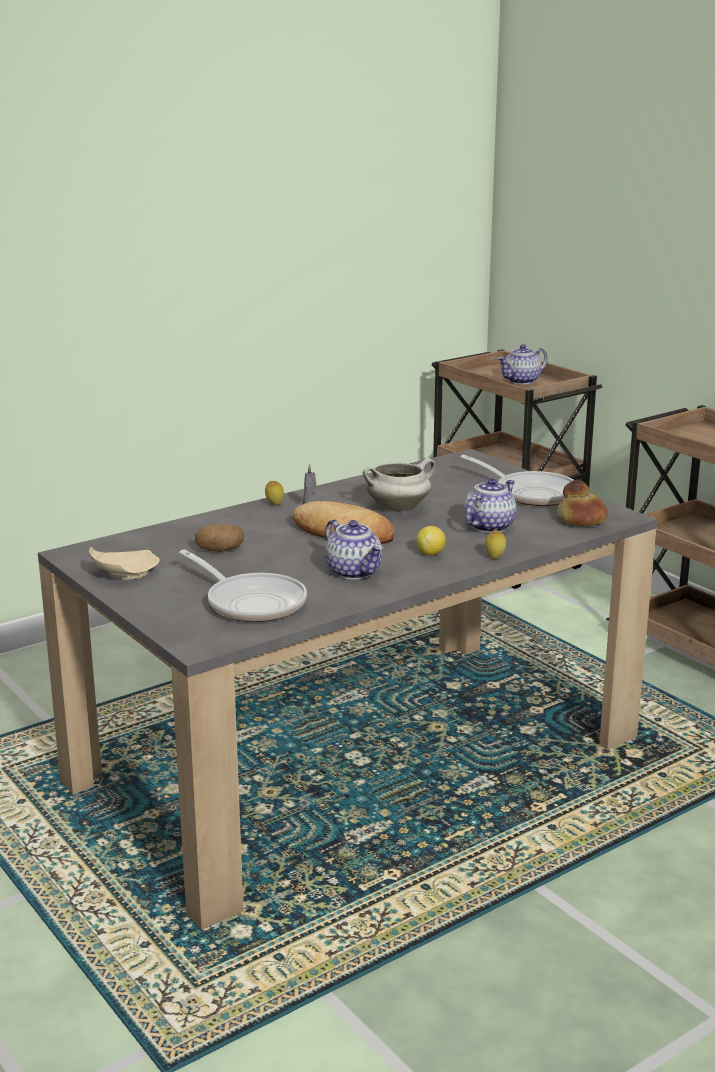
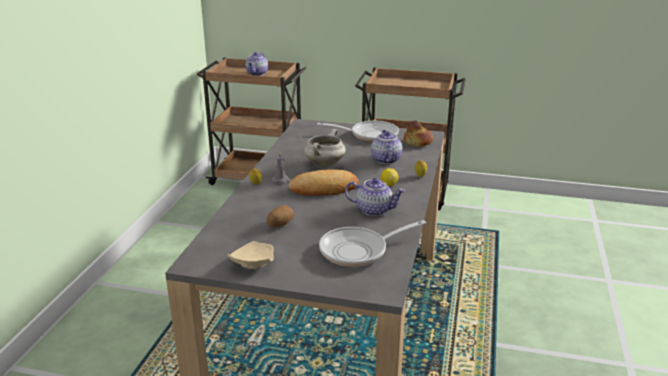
camera: 40 degrees left, 5 degrees up
(251, 602) = (359, 250): frying pan -> frying pan turned 150 degrees clockwise

